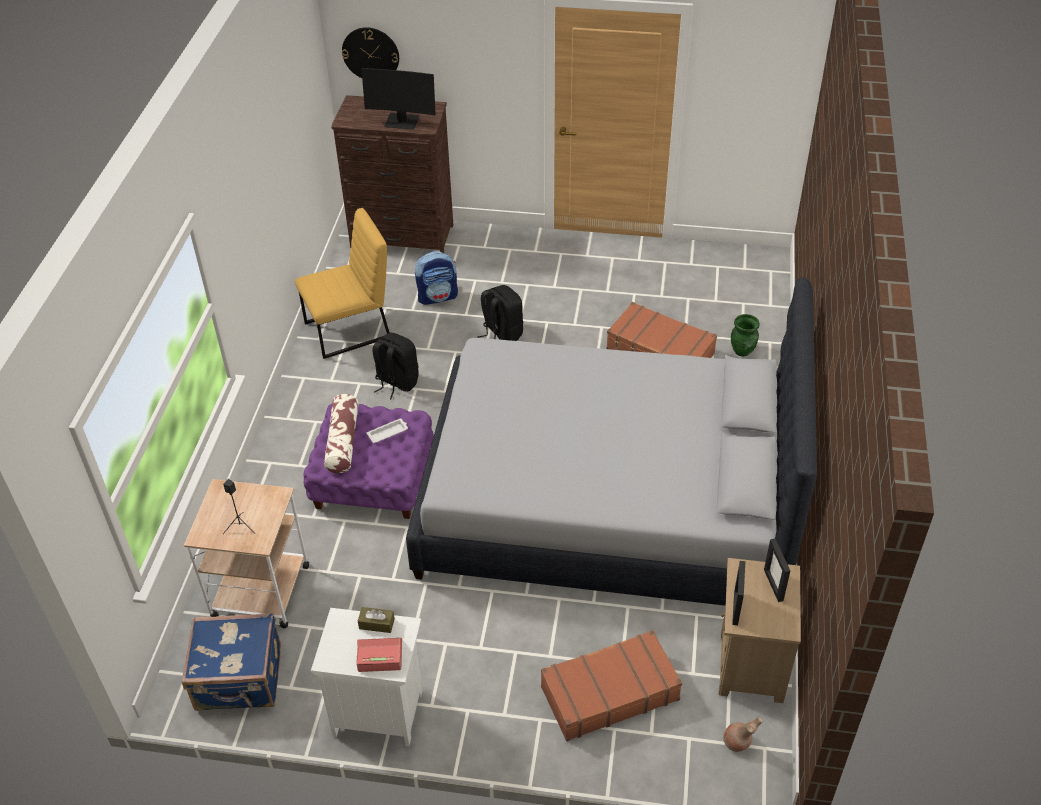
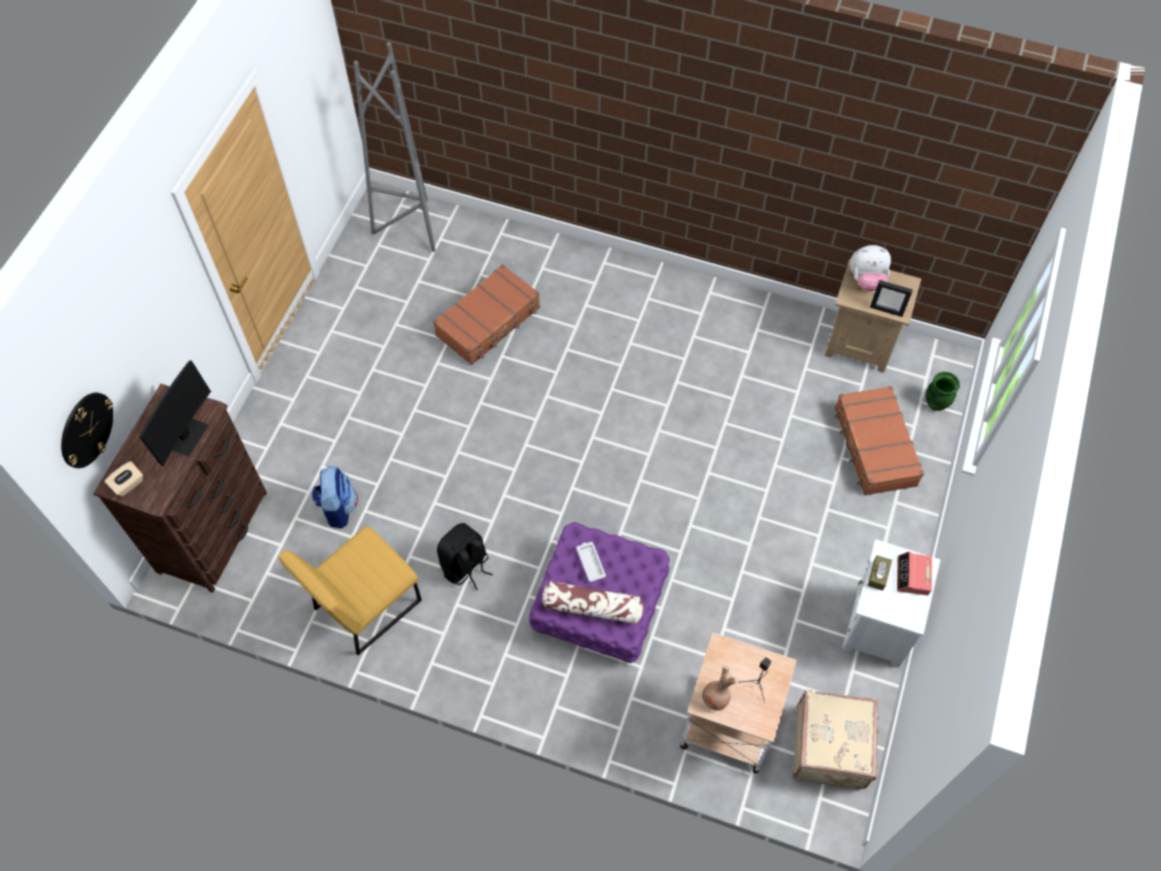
camera: 80 degrees left, 15 degrees up
(239, 680) = (832, 747): blue suitcase -> beige suitcase
(350, 329) = (365, 606): yellow chair -> yellow chair turned 120 degrees counterclockwise
(355, 107) = (128, 484): none -> beige tissue box
(501, 334) = (419, 454): black backpack -> none
(608, 503) = (673, 406): grey bed -> none
(737, 743) = (927, 371): brown vase -> brown vase (716, 698)
(742, 351) = (506, 257): green vase -> green vase (936, 403)
(747, 283) = (411, 228): none -> grey clothes rack
(774, 585) = (866, 280): picture frame -> plush toy

